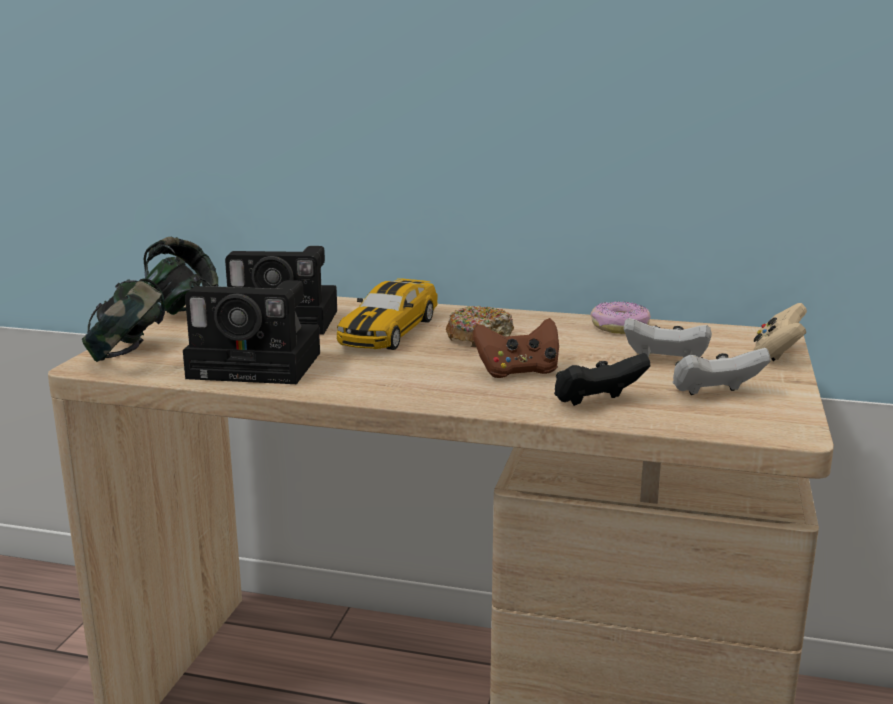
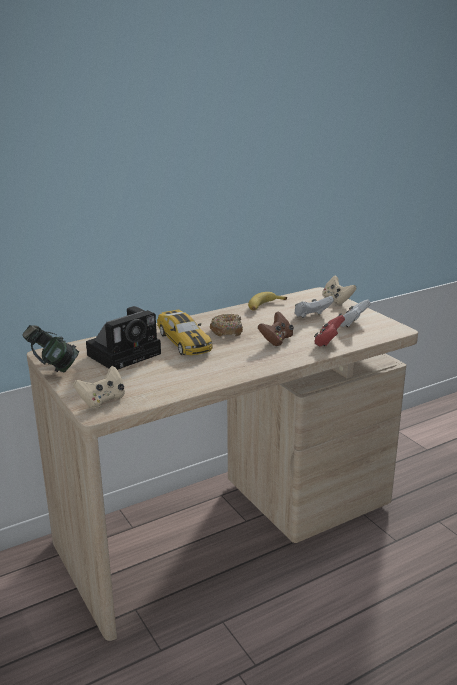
camera: 45 degrees left, 5 degrees up
(129, 356) = (102, 400): headphones -> beige game controller
(261, 365) = (175, 378): camera -> none
(596, 402) = (328, 342): black game controller -> red game controller
(619, 327) = (264, 306): donut -> banana

